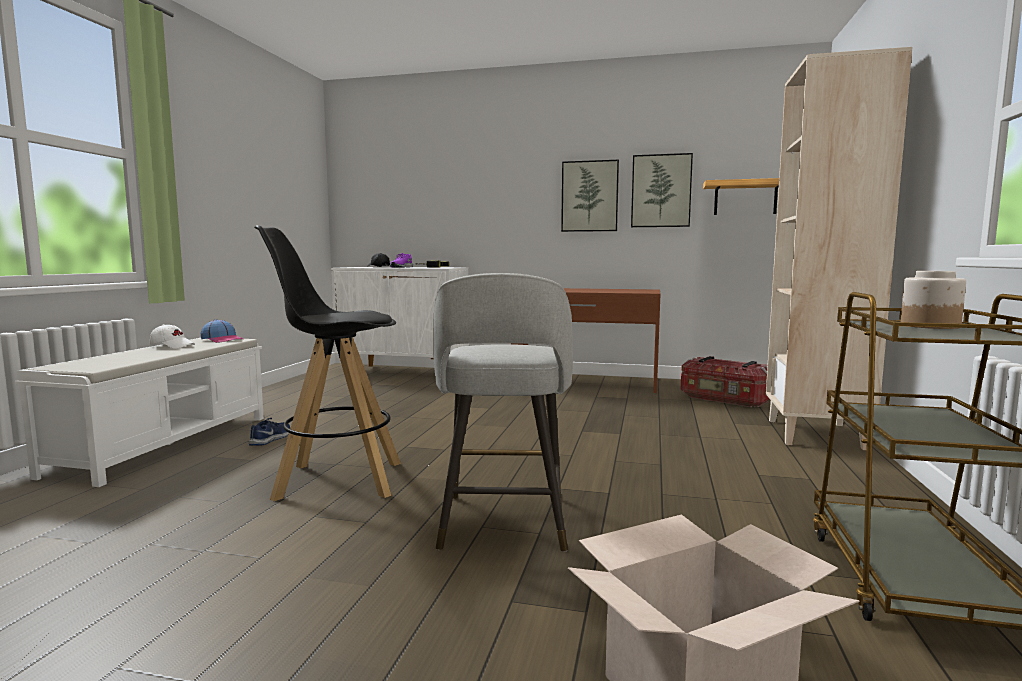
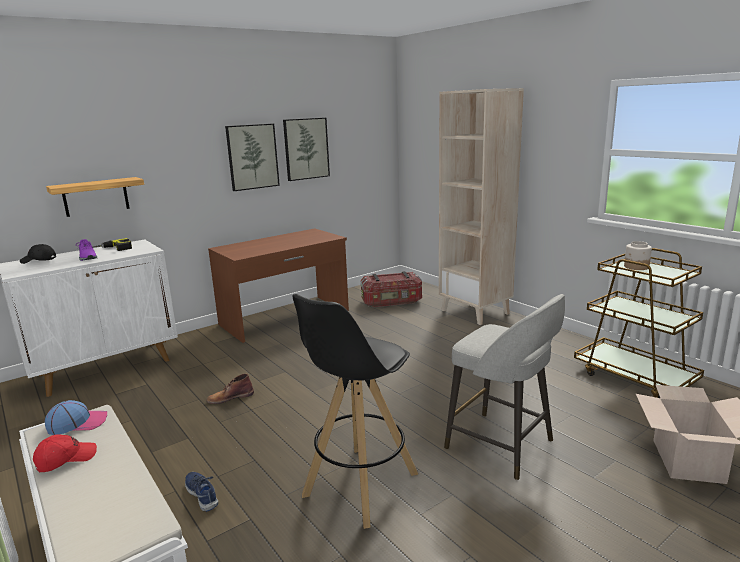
camera: 50 degrees left, 10 degrees up
(173, 346) = (66, 459): white cap -> red cap
(416, 407) = (230, 397): none -> brown boot
(745, 198) = (359, 151): shelf -> shelf (96, 197)

